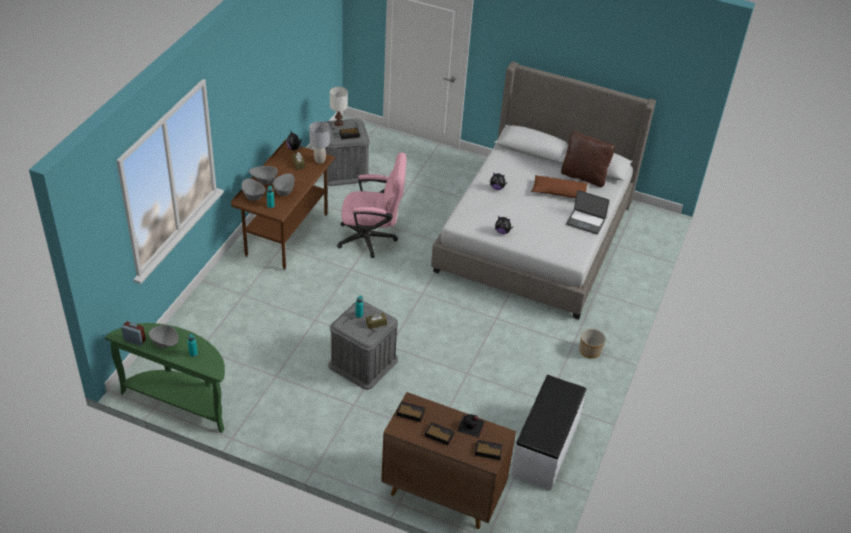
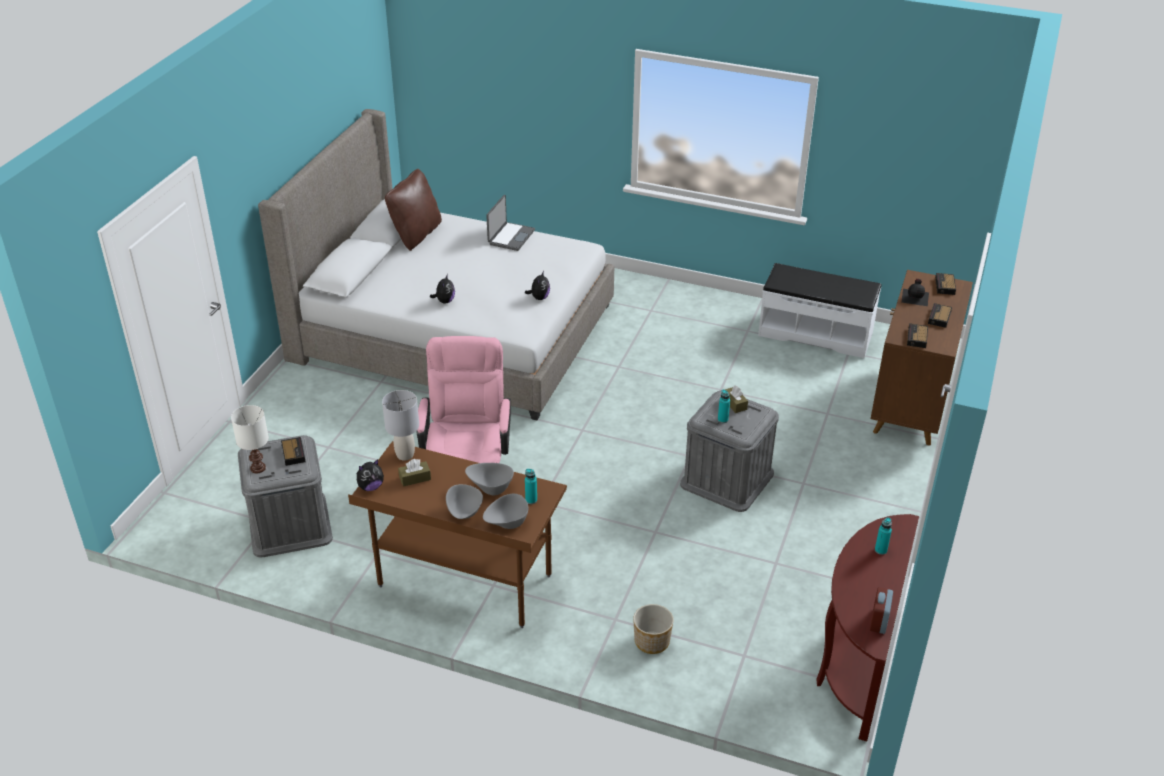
camera: 90 degrees left, 5 degrees down
(165, 344) = (873, 584): grey bowl -> none
(180, 401) = (856, 663): green console table -> brown console table
(559, 192) = (451, 254): brown pillow -> none
(589, 351) = (660, 299): planter -> planter (651, 642)

